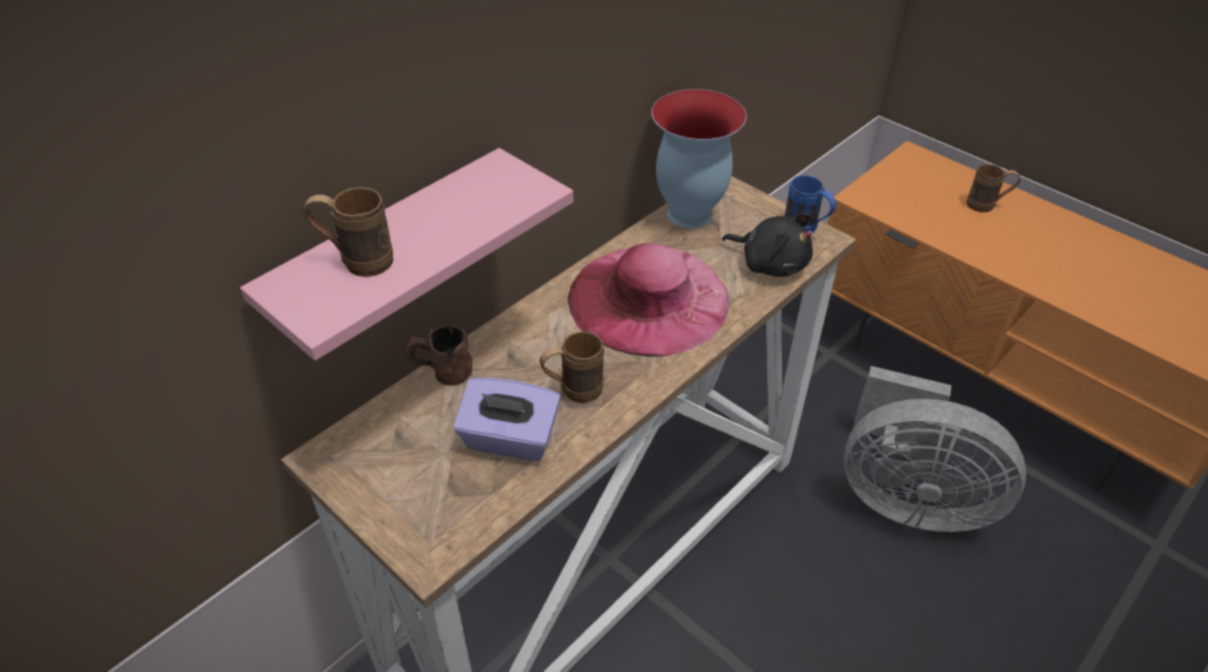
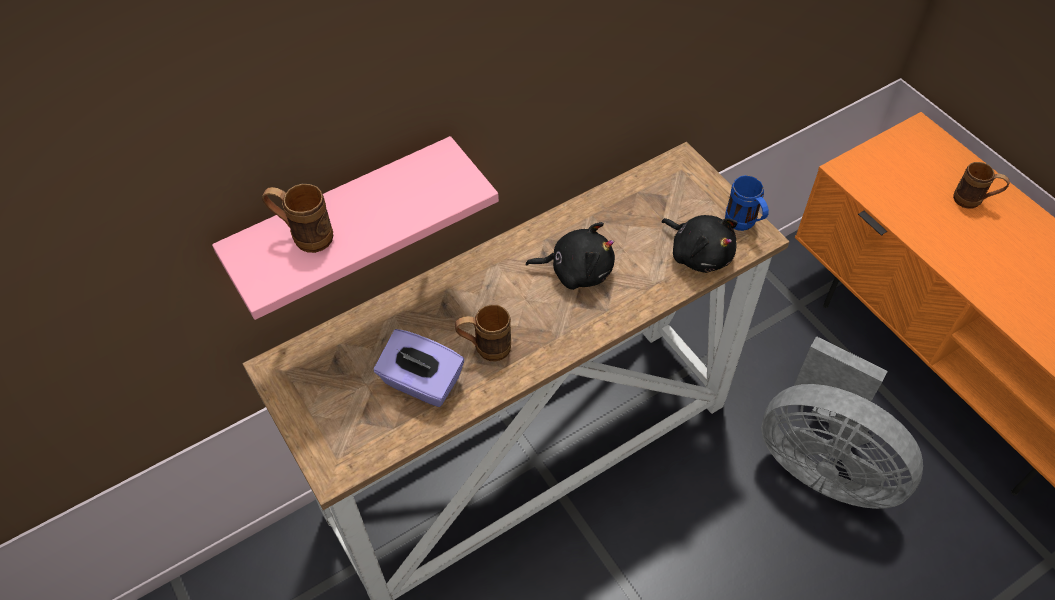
camera: 15 degrees right, 10 degrees up
(440, 372) = (382, 309): brown mug -> none
(648, 299) = (577, 270): pink hat -> black plush toy
(688, 214) = (641, 188): vase -> none

